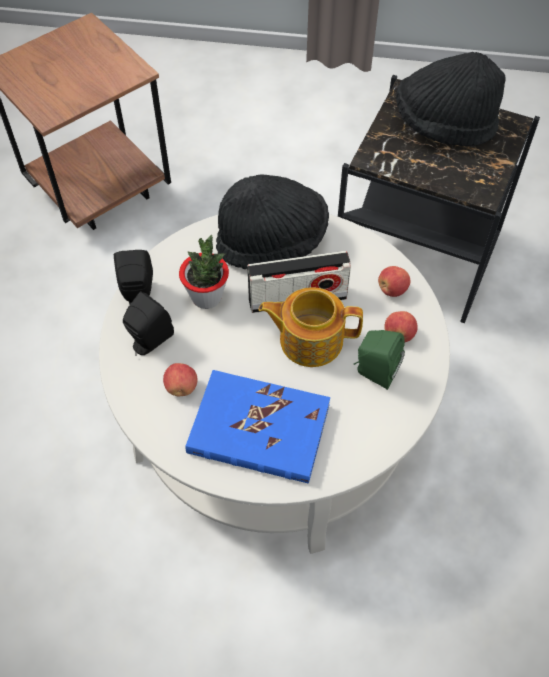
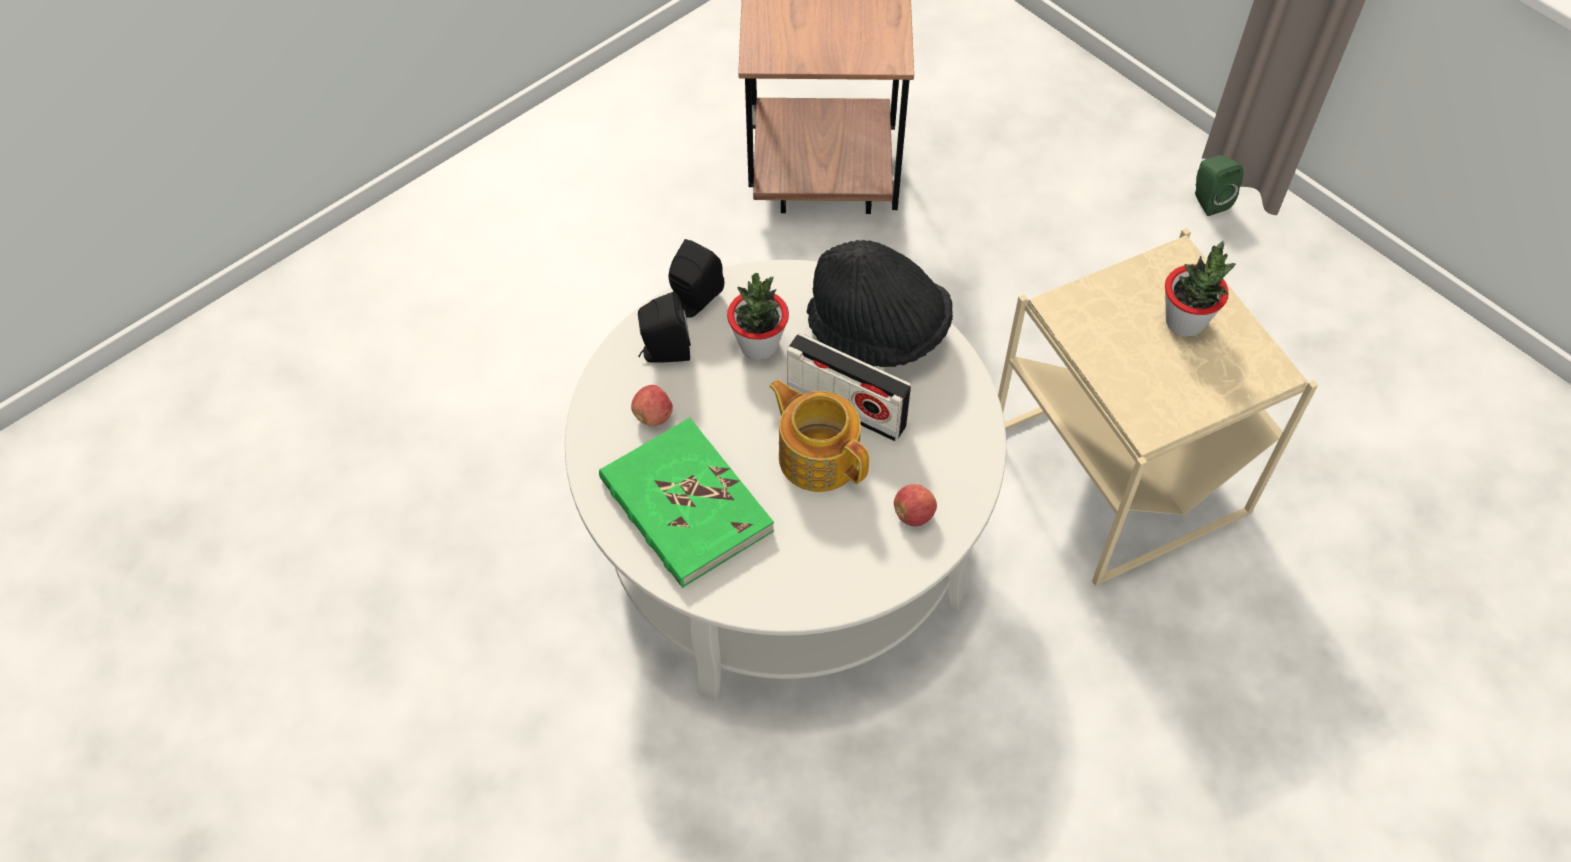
camera: 40 degrees right, 0 degrees up
(259, 430) = (685, 506): blue book -> green book
(374, 372) = (850, 533): green speaker -> green speaker (1208, 200)
(392, 289) = (954, 464): apple -> none
(416, 253) = (1118, 470): black side table -> beige side table
(443, 125) = (1185, 322): black hat -> potted plant

